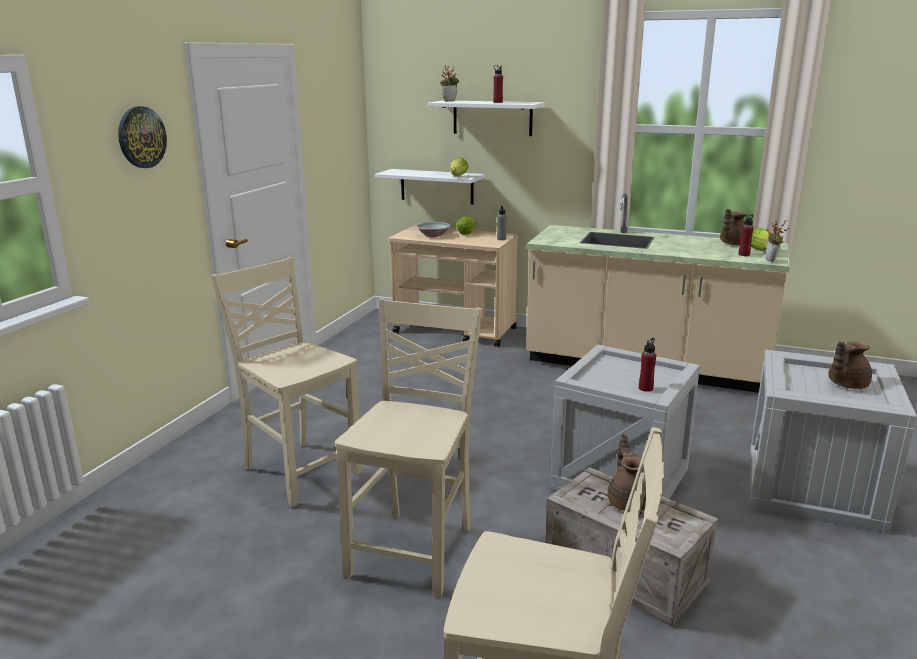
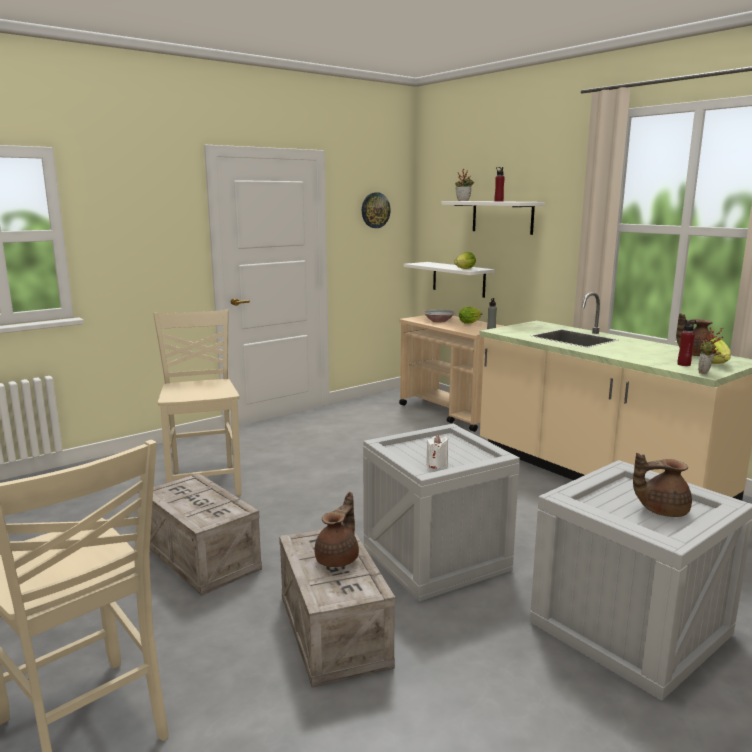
camera: 30 degrees right, 5 degrees down
(141, 137) = (151, 211): wall clock -> wall clock (375, 210)
(415, 550) = (203, 558): beige chair -> crate
(645, 388) = (437, 465): red bottle -> white candle

